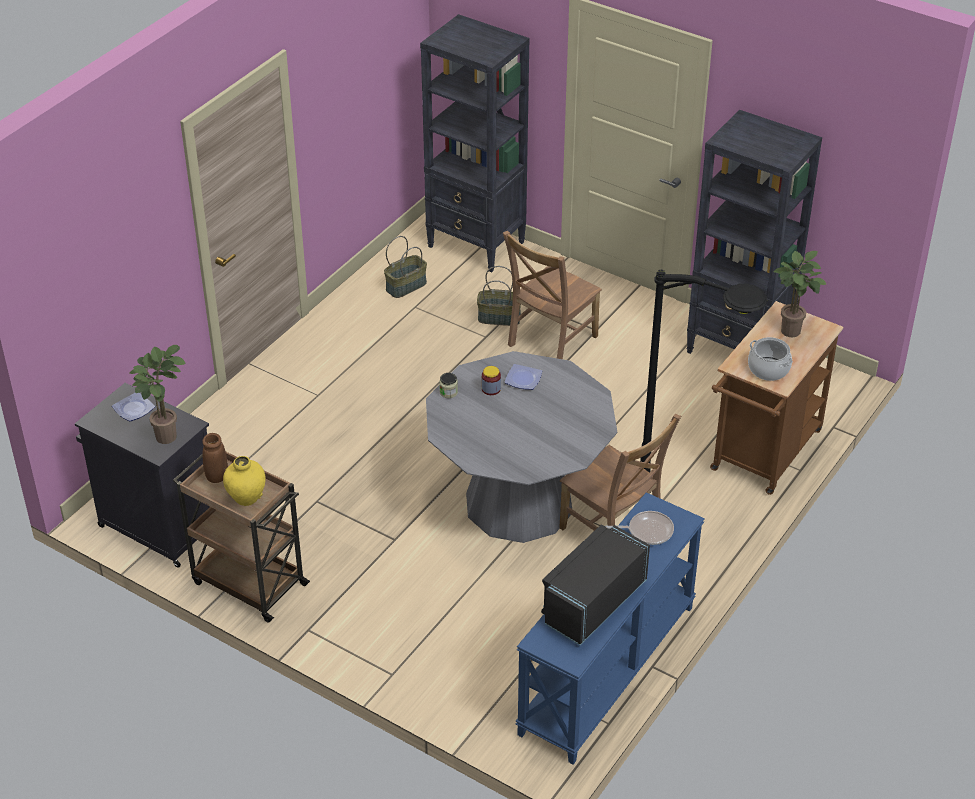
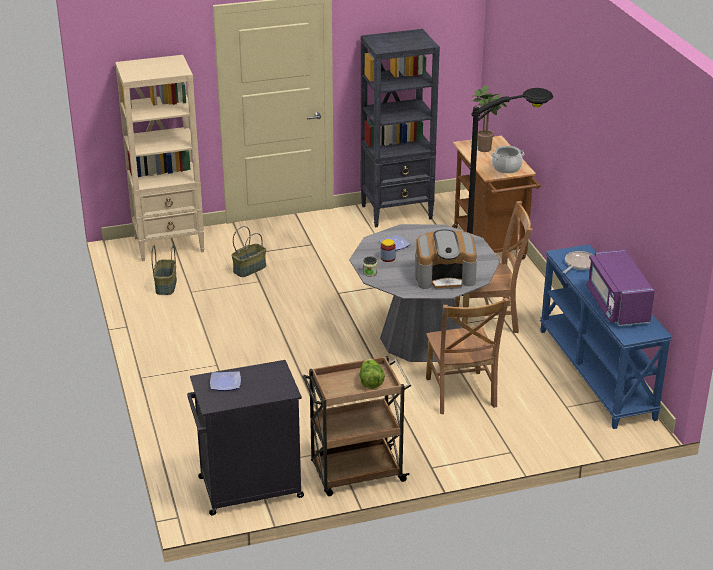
camera: 50 degrees left, 10 degrees down
(165, 434) = (271, 380): potted plant -> none
(217, 476) = (333, 385): brown vase -> none
(246, 498) = (370, 382): yellow vase -> lettuce
(476, 245) = (170, 245): black bookcase -> beige bookcase
(501, 447) = (445, 277): none -> coffee machine
(550, 342) = (299, 263): brown chair -> brown chair (461, 394)
(593, 602) = (617, 305): black microwave -> purple microwave

